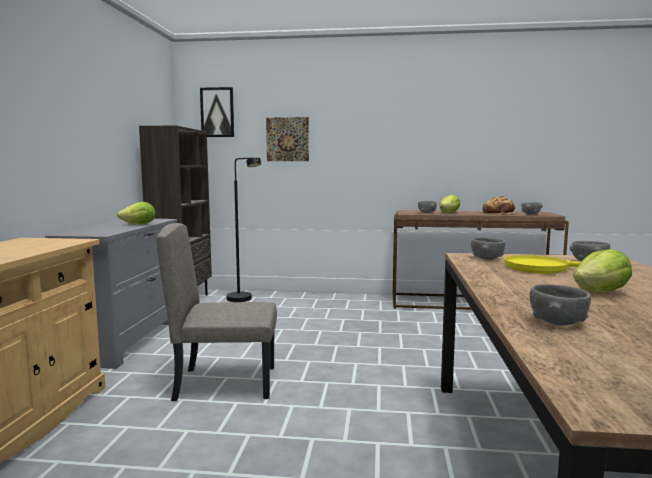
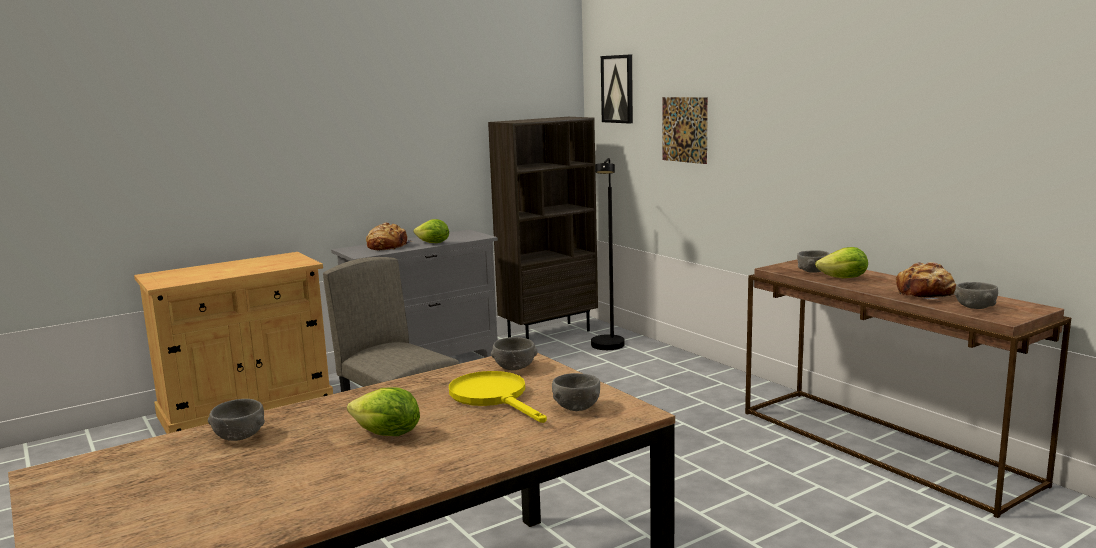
camera: 50 degrees right, 5 degrees up
(102, 229) = (387, 246): none -> bread

